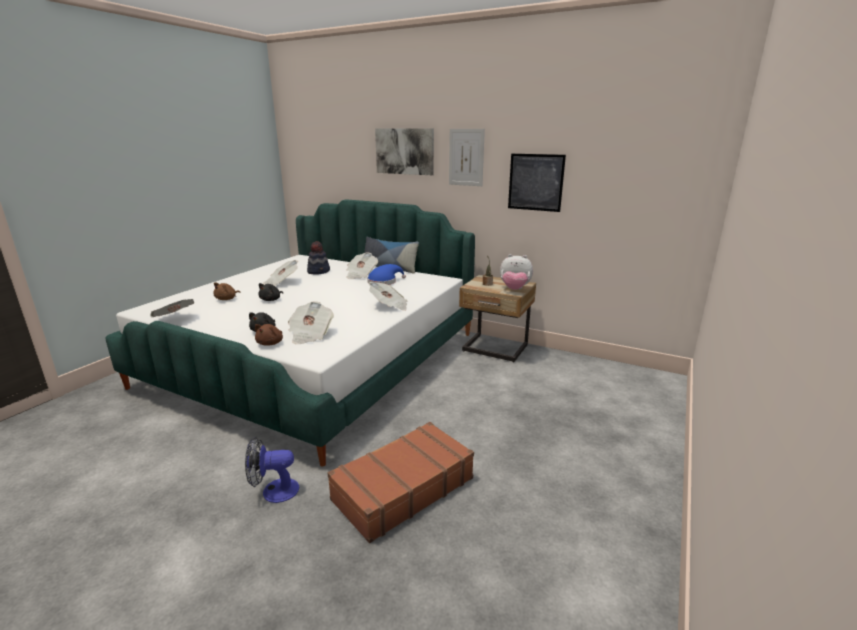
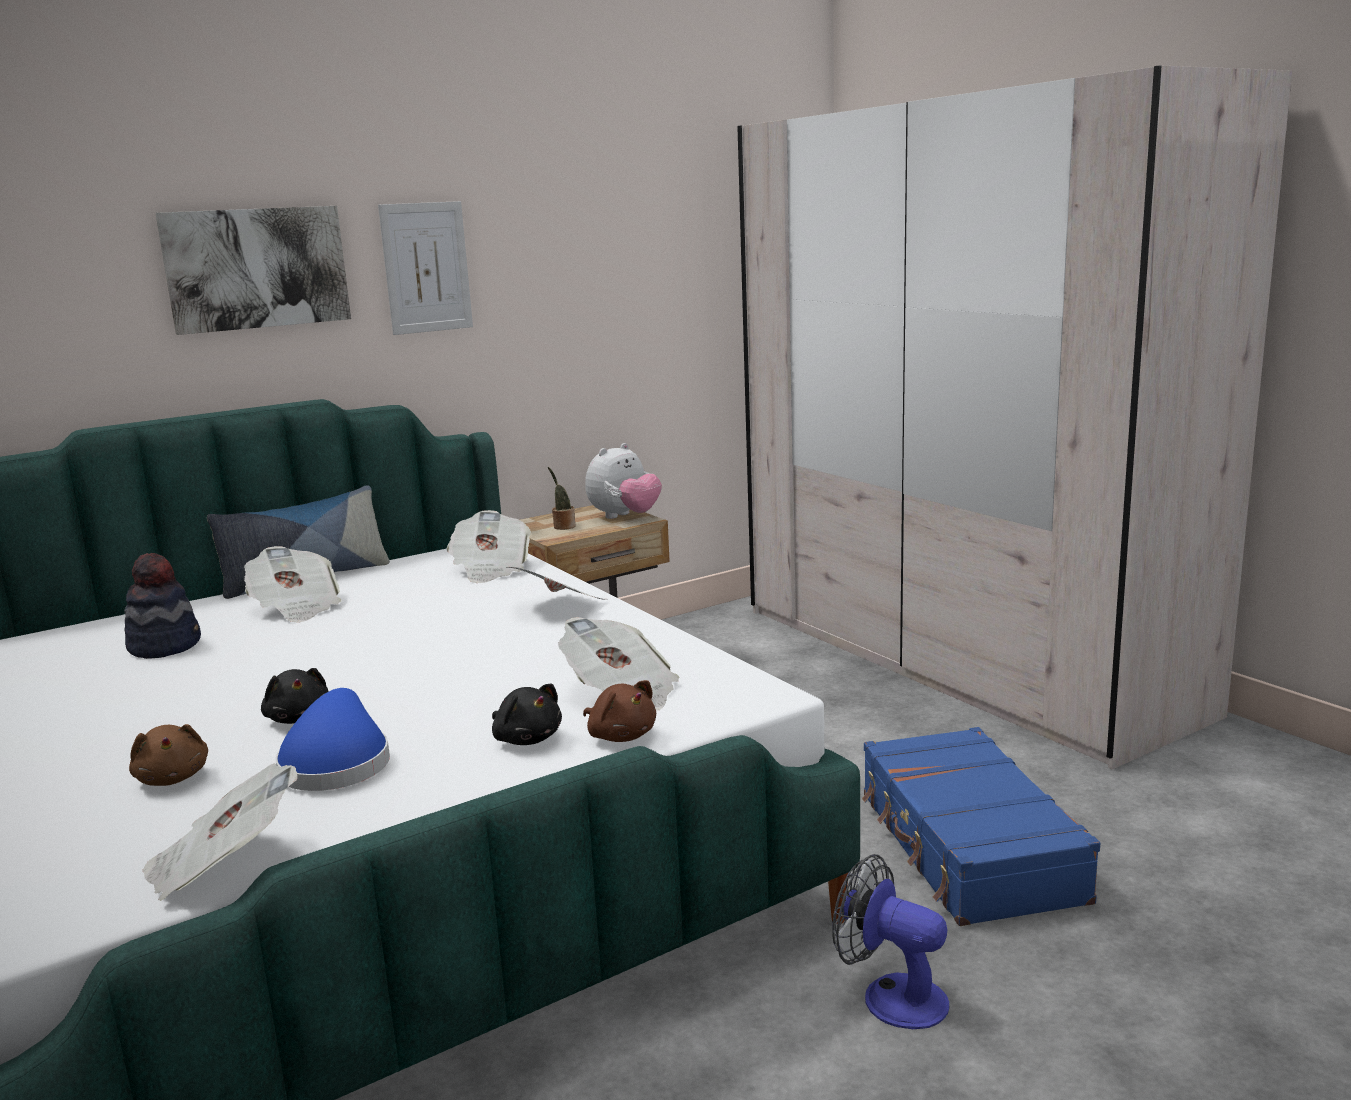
camera: 60 degrees left, 5 degrees down
(274, 491) = (891, 996): fan -> fan turned 105 degrees clockwise
(281, 282) = (167, 696): newspaper -> newspaper (490, 569)
(384, 282) = (393, 594): blue hat -> blue hat (336, 763)
(402, 489) = (967, 847): brown suitcase -> blue suitcase
(535, 182) = (577, 303): picture -> none
(620, 442) = (958, 658): none -> beige wardrobe

